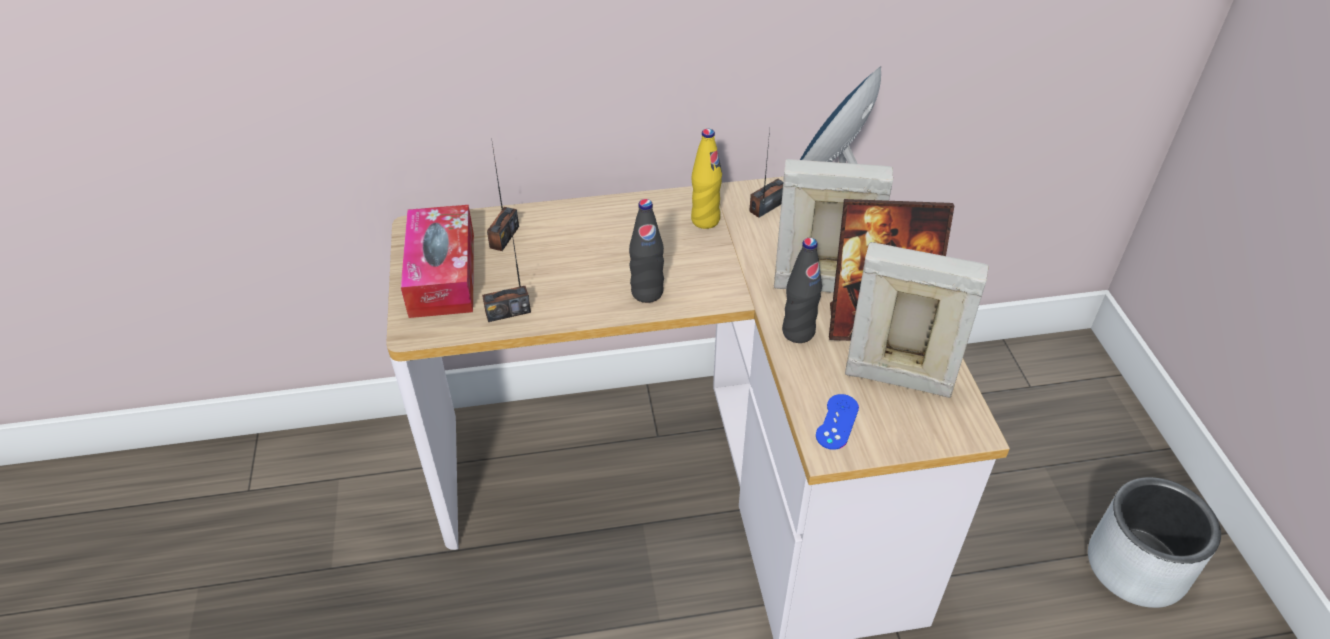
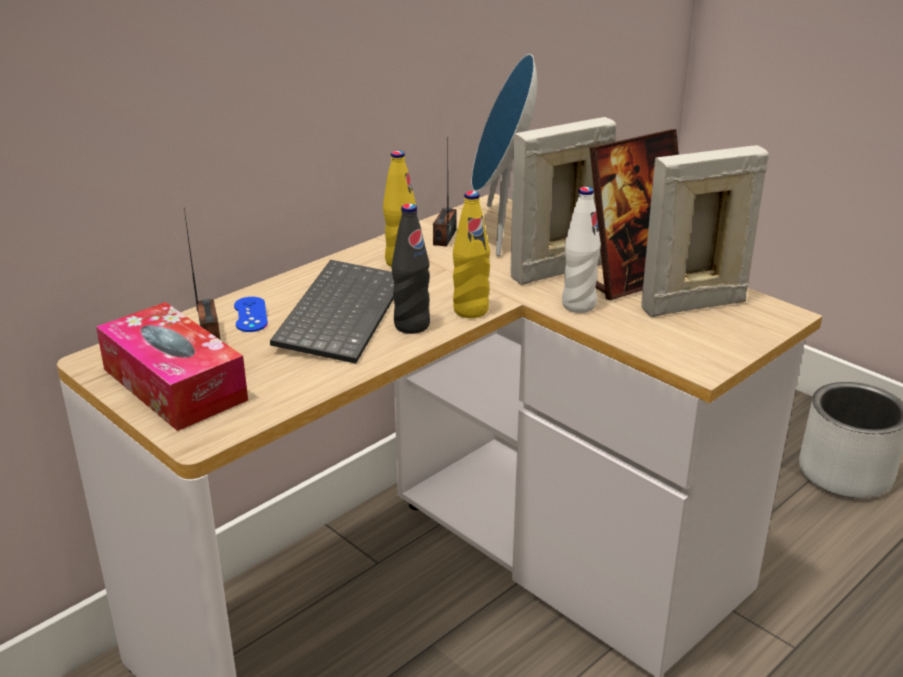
camera: 35 degrees left, 15 degrees down
(508, 312) = (287, 387): radio -> none
(609, 254) = (339, 312): none -> keyboard
(706, 297) = (470, 310): none -> yellow bottle
(798, 332) = (578, 305): black bottle -> white bottle
(837, 422) = (685, 348): blue game controller -> blue game controller (250, 315)

